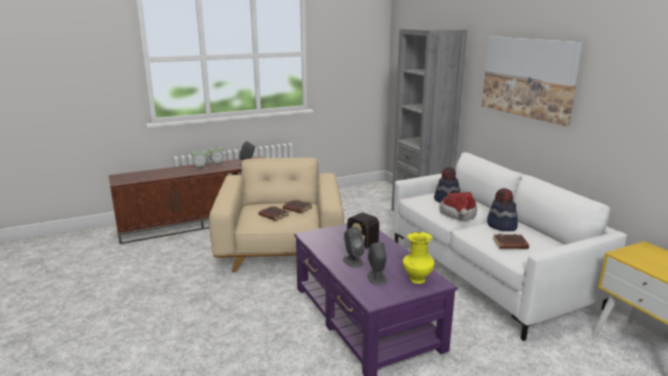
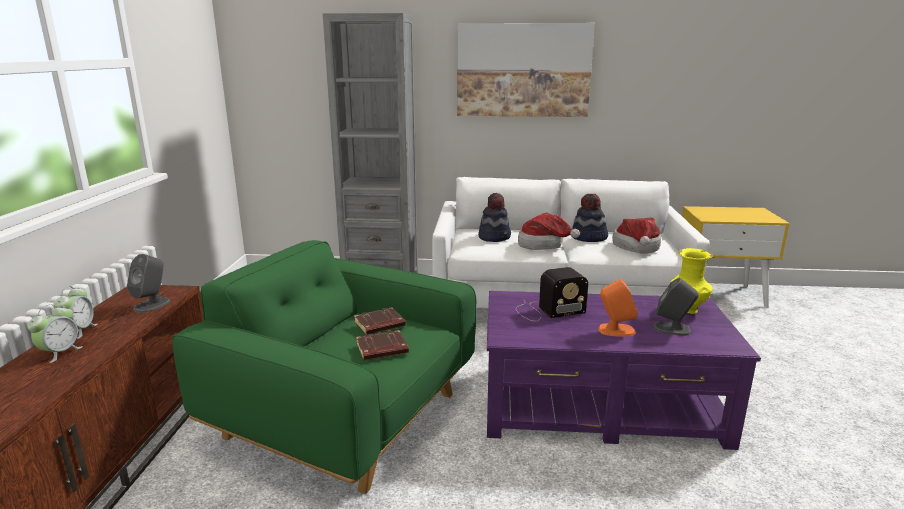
camera: 60 degrees left, 0 degrees up
(281, 249) = (345, 415): beige armchair -> green armchair
(352, 261) = (616, 330): grey speaker -> orange speaker
(510, 244) = (637, 248): brown book -> hat

